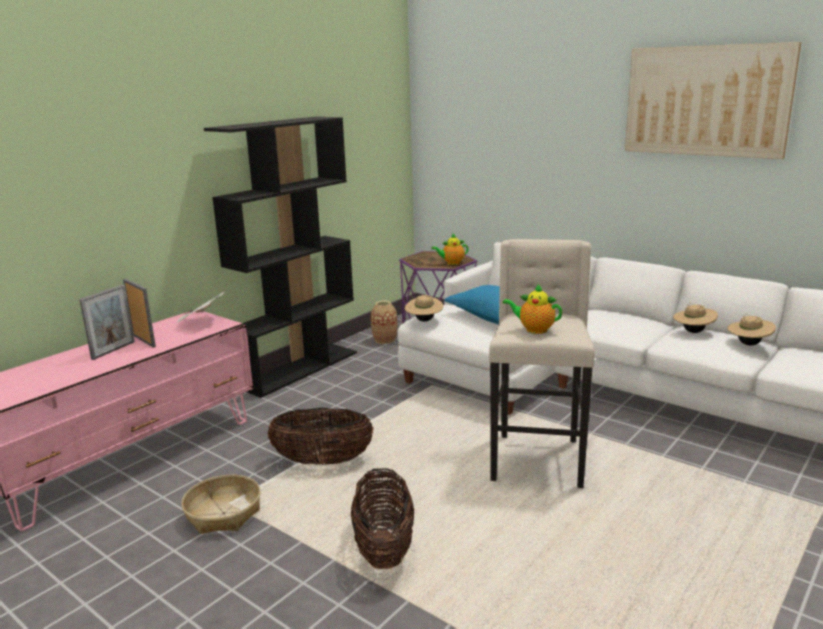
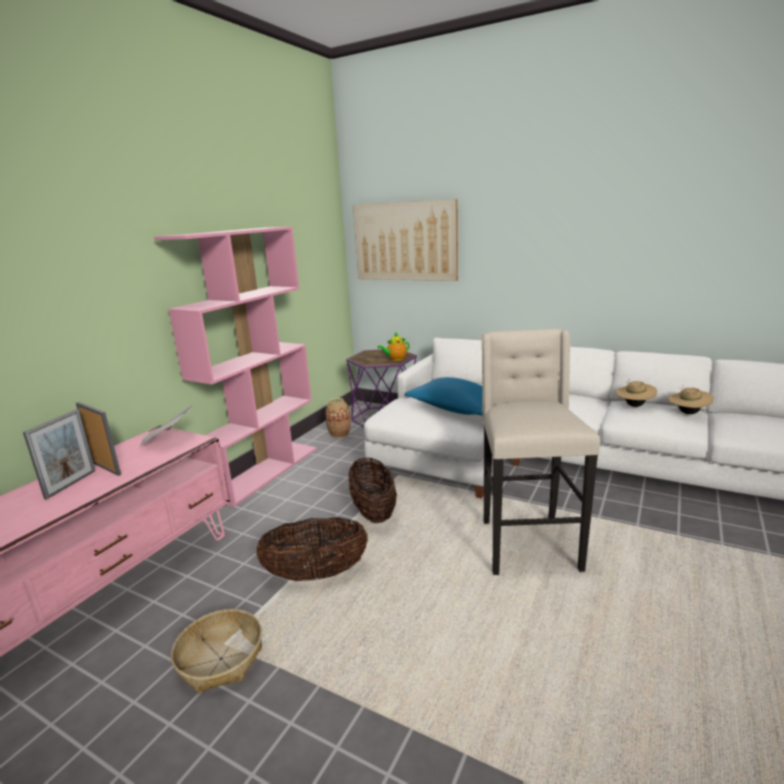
camera: 10 degrees left, 0 degrees up
(299, 369) = (266, 471): black bookcase -> pink bookcase
(384, 548) = (414, 679): basket -> basket (373, 512)
(424, 320) = (388, 415): beige hat -> none
(534, 329) = (531, 421): teapot -> none
(706, 101) = (626, 199): picture -> picture (405, 241)

